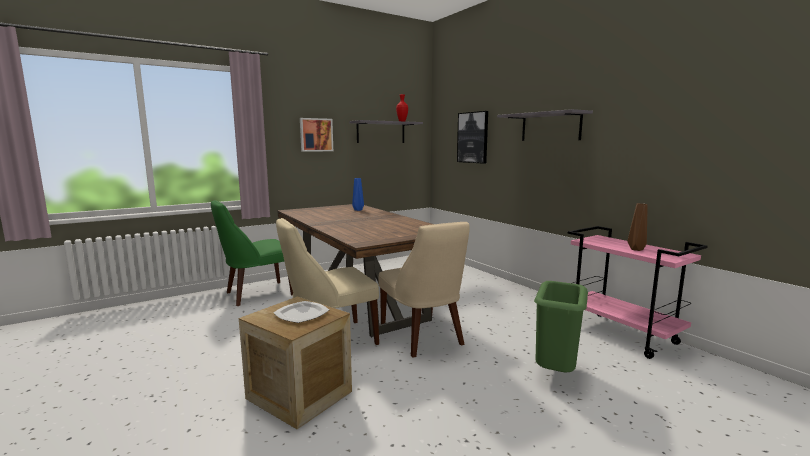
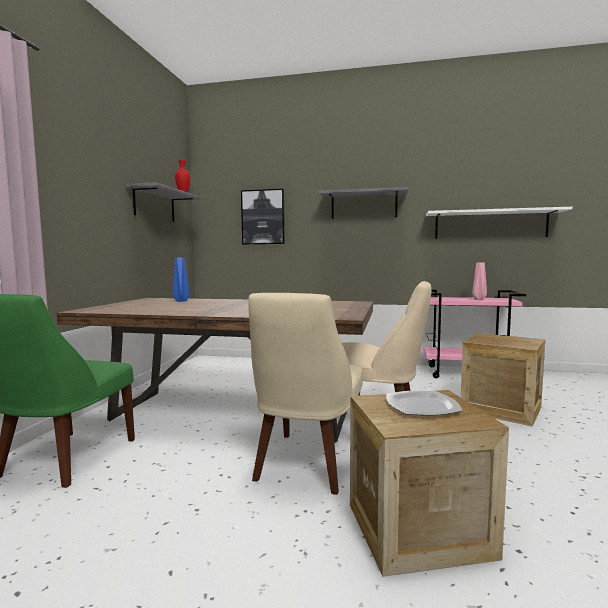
camera: 45 degrees left, 5 degrees down
(316, 135) = (91, 196): picture -> none
(554, 373) = (501, 409): green trash can -> crate
(636, 249) = (478, 299): brown vase -> pink vase
(689, 153) = (490, 224): none -> white shelf

